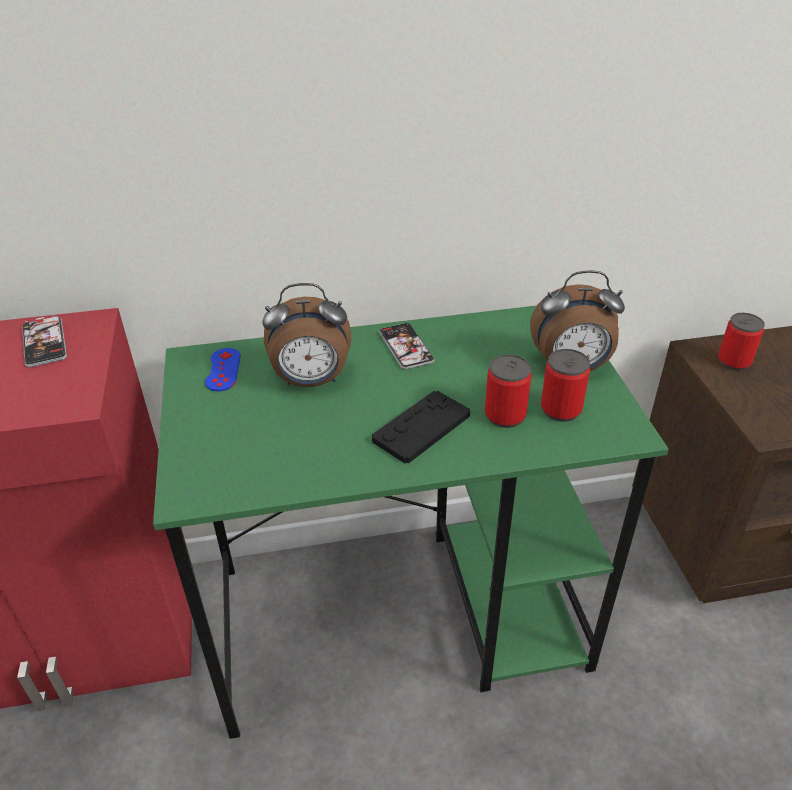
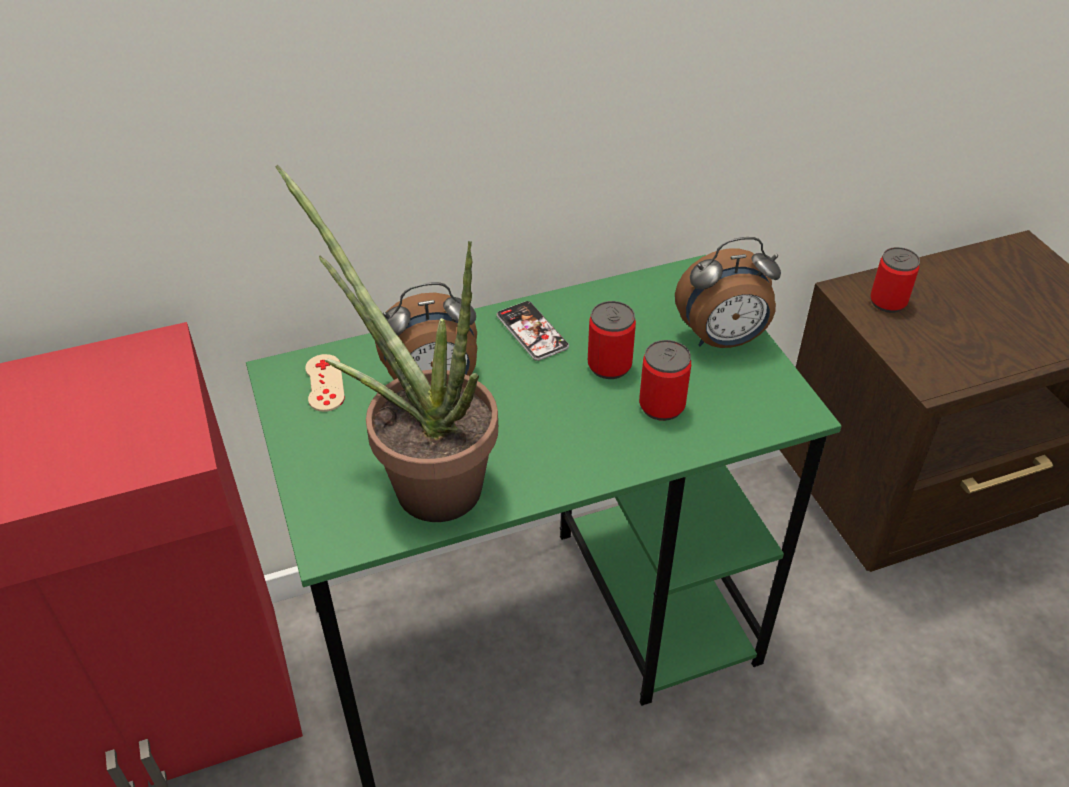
camera: 10 degrees left, 5 degrees up
(44, 343) = (113, 378): phone -> none
(223, 369) = (324, 383): blue game controller -> beige game controller
(281, 453) = (423, 480): none -> potted plant
(421, 428) = (573, 431): black game controller -> none
(560, 409) = (720, 392): can -> can (609, 365)

